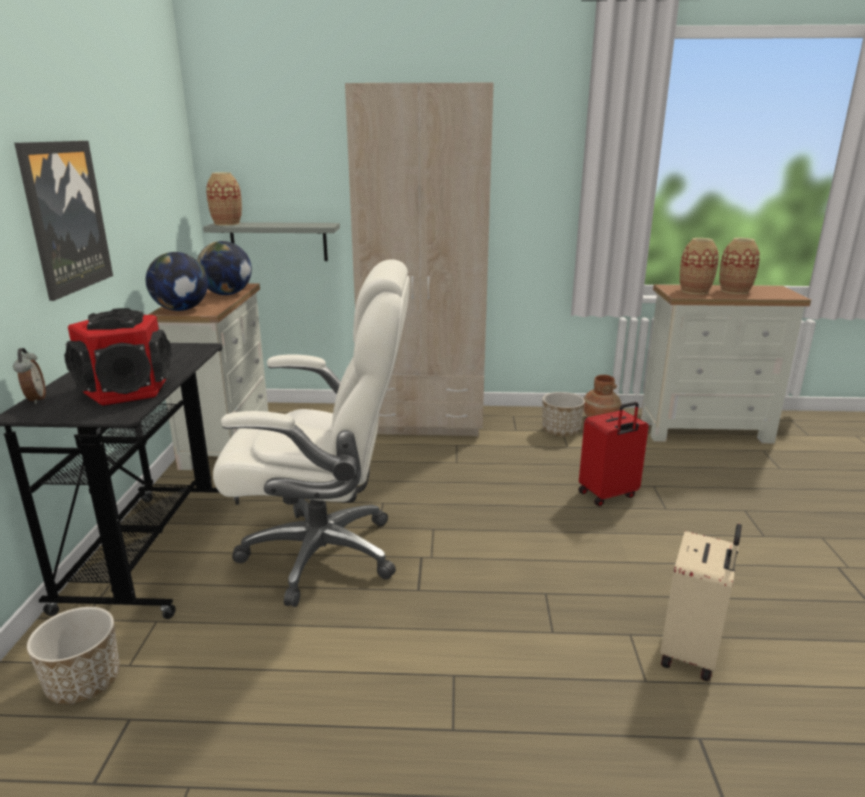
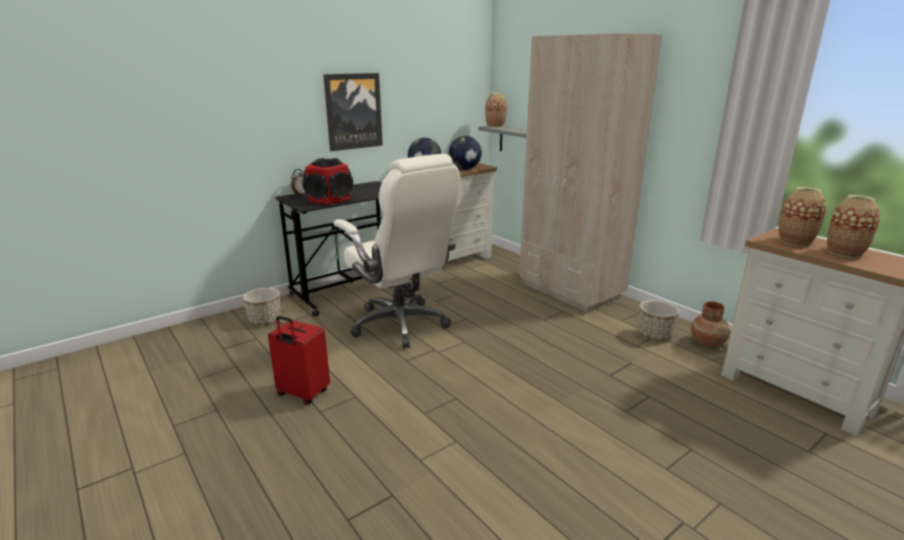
camera: 50 degrees right, 0 degrees up
(608, 495) = (601, 382): red suitcase -> red suitcase (302, 394)
(691, 653) = (467, 471): beige suitcase -> none

